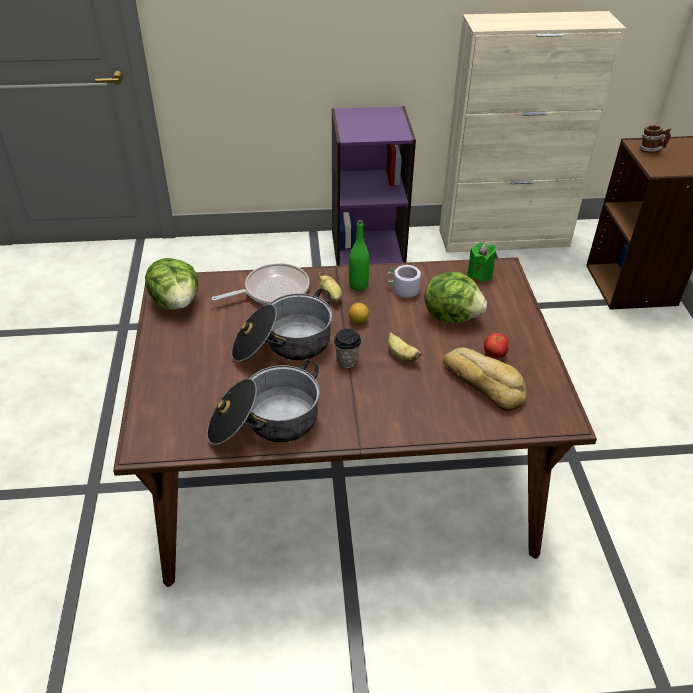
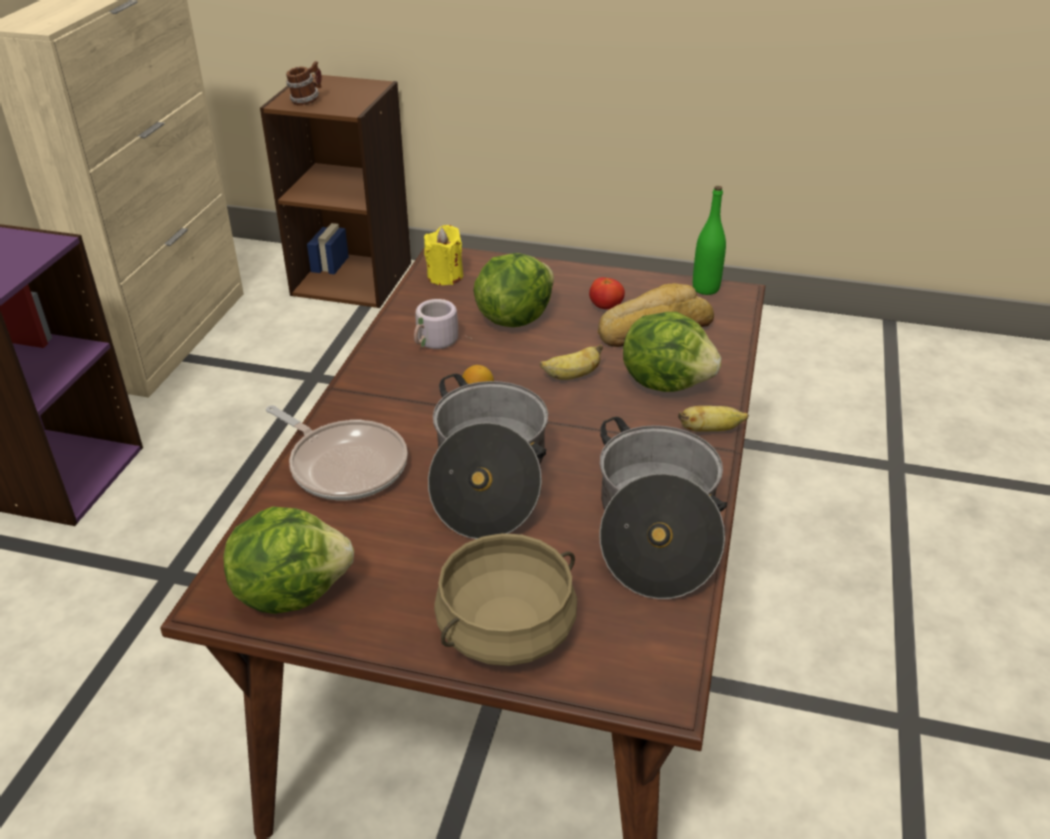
camera: 70 degrees left, 5 degrees down
(169, 379) = (506, 630): none -> beige cooking pot
(272, 291) = (344, 464): frying pan -> frying pan turned 135 degrees clockwise
(331, 296) = (402, 408): banana -> banana (710, 430)
(347, 361) = (559, 424): cup -> none
(358, 285) = (394, 377): green bottle -> green bottle (705, 288)
(420, 401) = (666, 382): none -> lettuce
(479, 275) = (445, 276): green candle -> yellow candle

